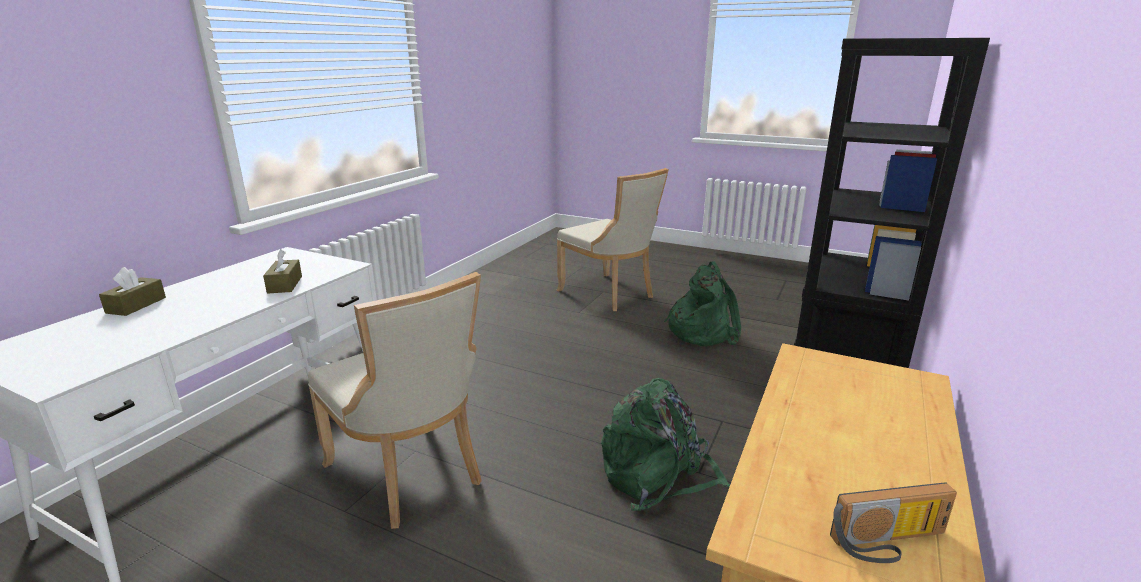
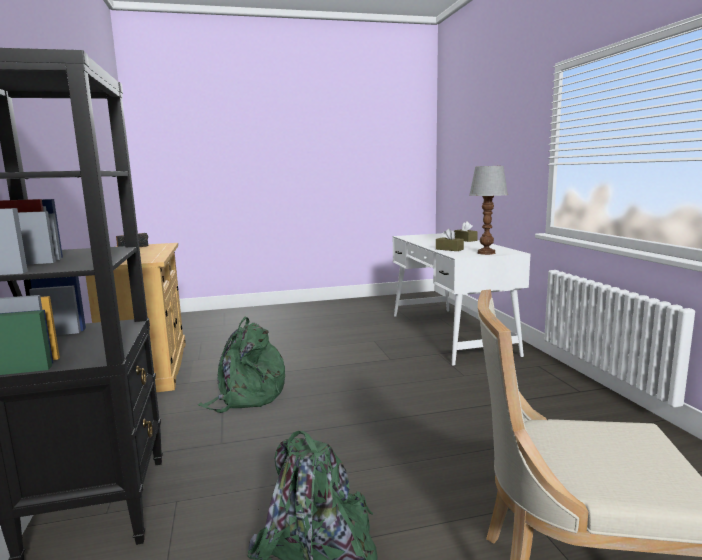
camera: 140 degrees right, 10 degrees down
(305, 261) = (486, 253): none -> table lamp
(410, 474) = (373, 354): beige chair -> none

